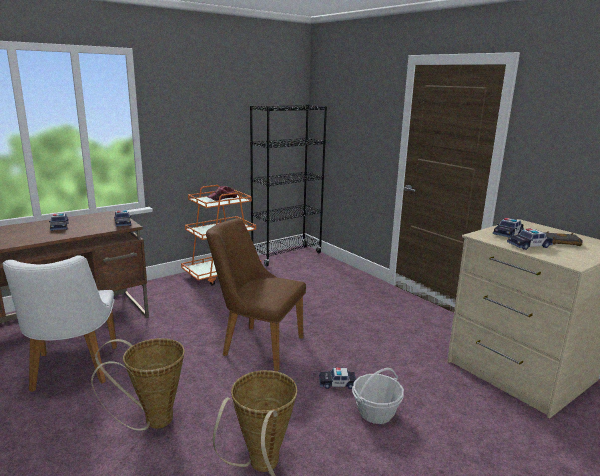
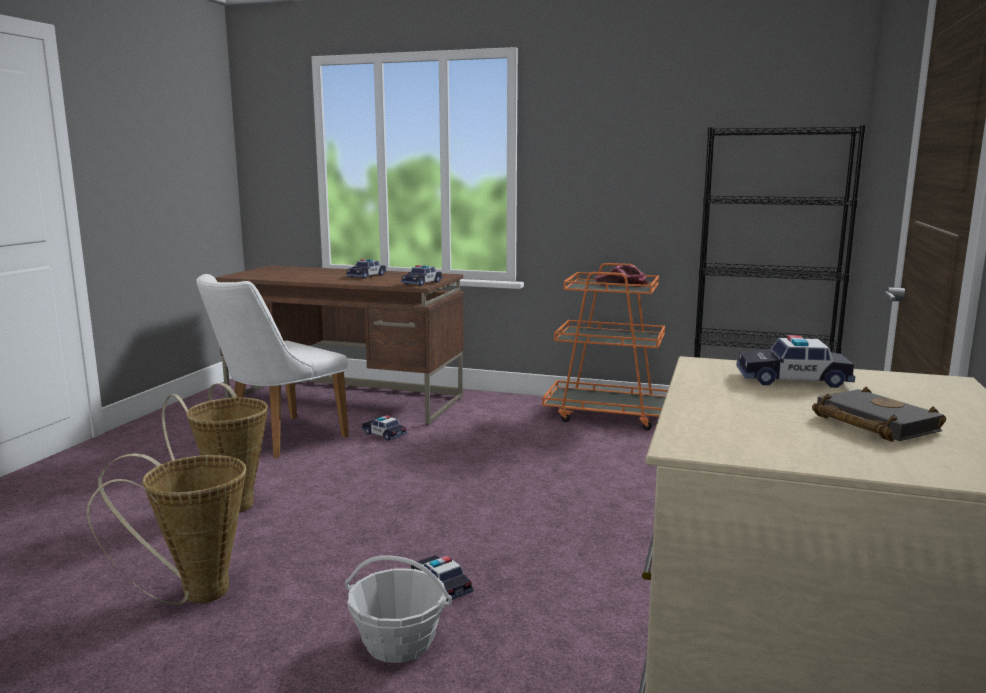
camera: 55 degrees right, 5 degrees down
(256, 344) = (460, 497): brown chair -> none
(529, 245) = (743, 400): toy car -> toy car (384, 434)

